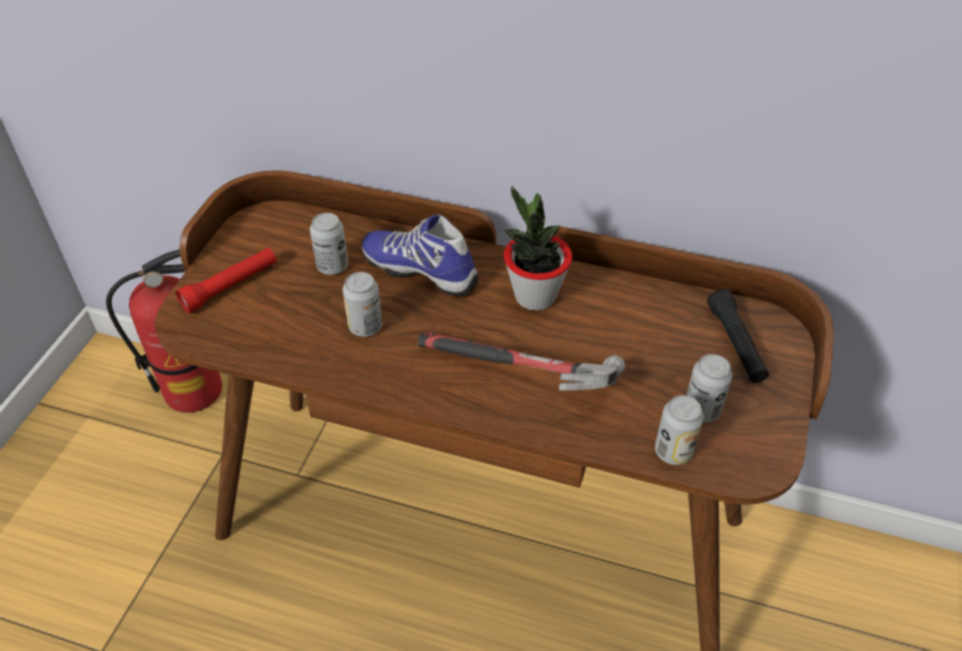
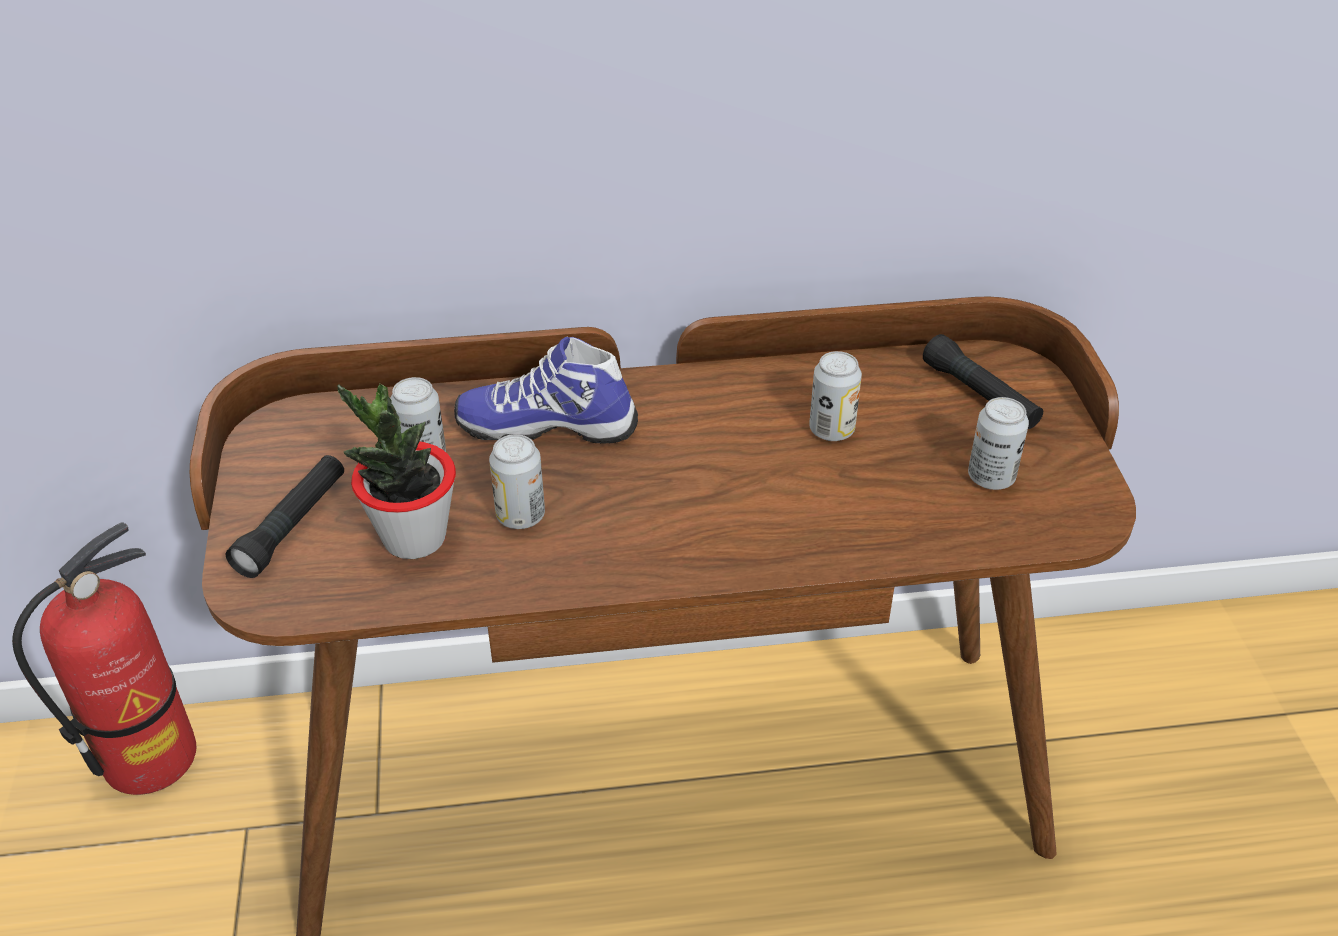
camera: 25 degrees left, 5 degrees down
(230, 287) = (292, 526): red flashlight -> black flashlight
(521, 377) = (760, 510): hammer -> none
(534, 296) = (714, 413): potted plant -> potted plant (413, 538)
(673, 451) = (990, 532): can -> can (831, 430)

